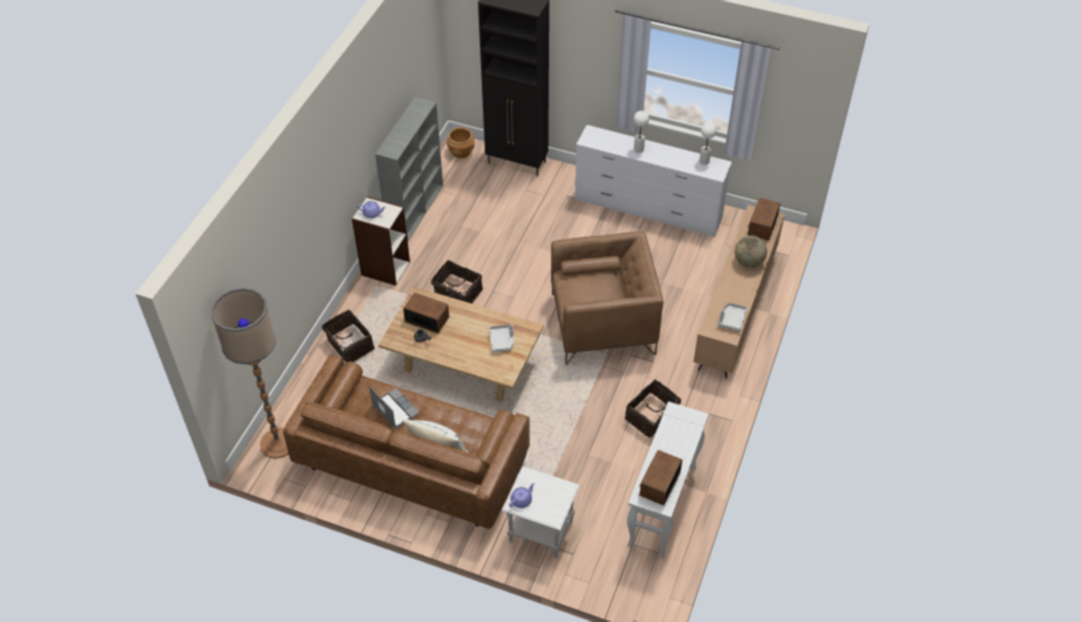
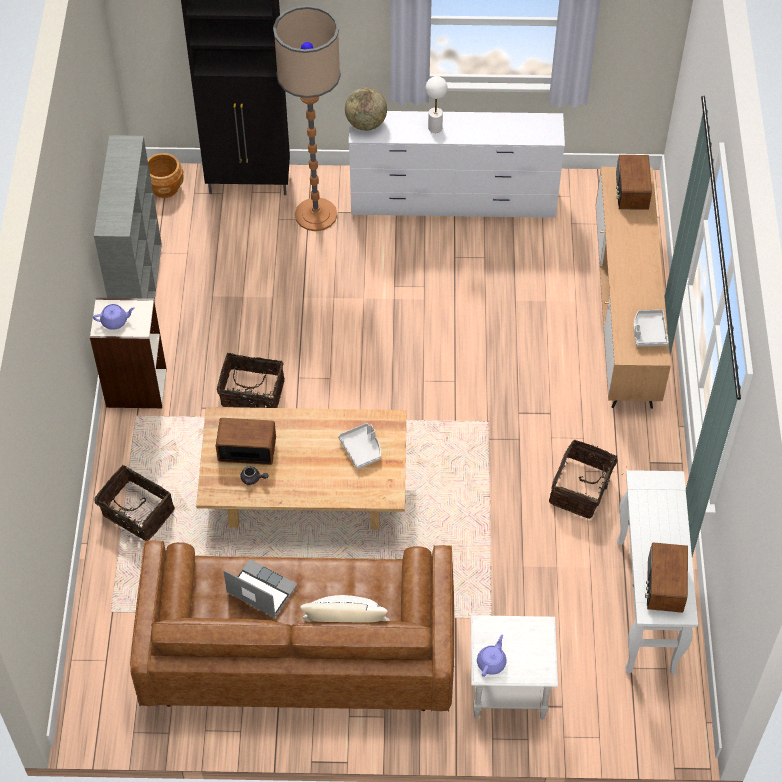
camera: 20 degrees left, 5 degrees up
(277, 443) = (101, 685): floor lamp -> floor lamp (315, 215)
(603, 324) = (464, 381): brown armchair -> none
(704, 161) = (528, 122): white table lamp -> none
(748, 262) = (636, 246): globe -> globe (366, 123)

